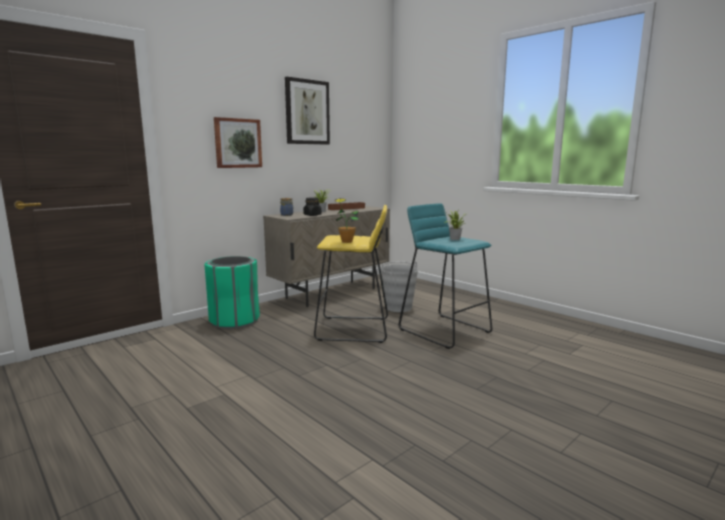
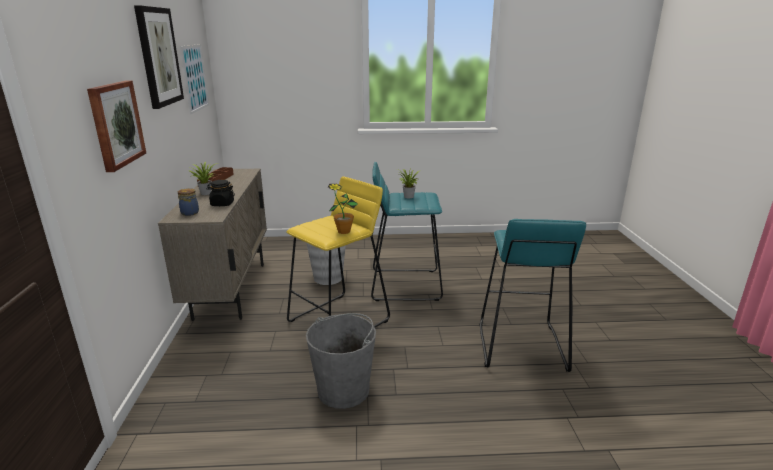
camera: 50 degrees left, 10 degrees up
(234, 321) = (195, 381): green trash can -> none
(280, 358) = (344, 390): none -> grey bucket
(358, 135) = (195, 78): none -> picture
(447, 403) = (520, 346): none -> turquoise stool

